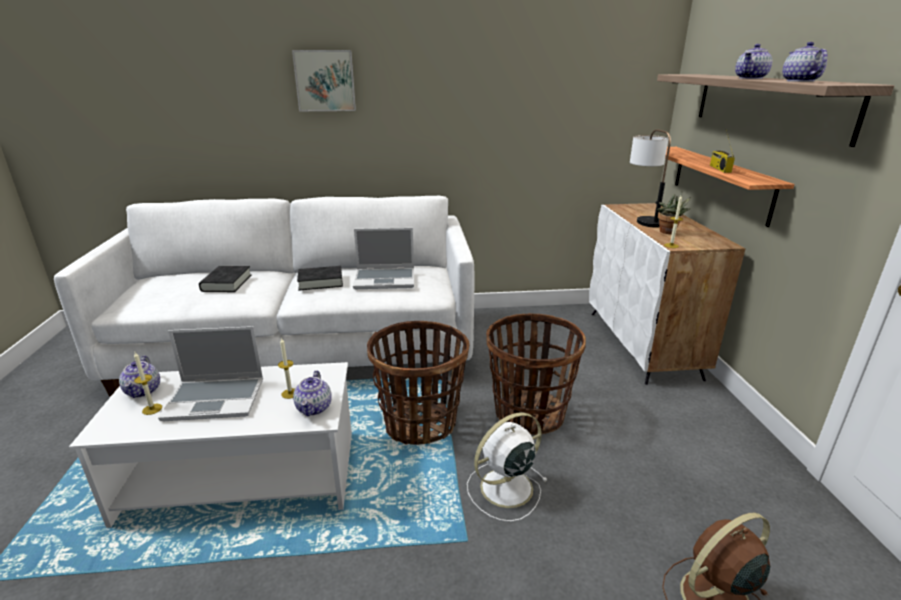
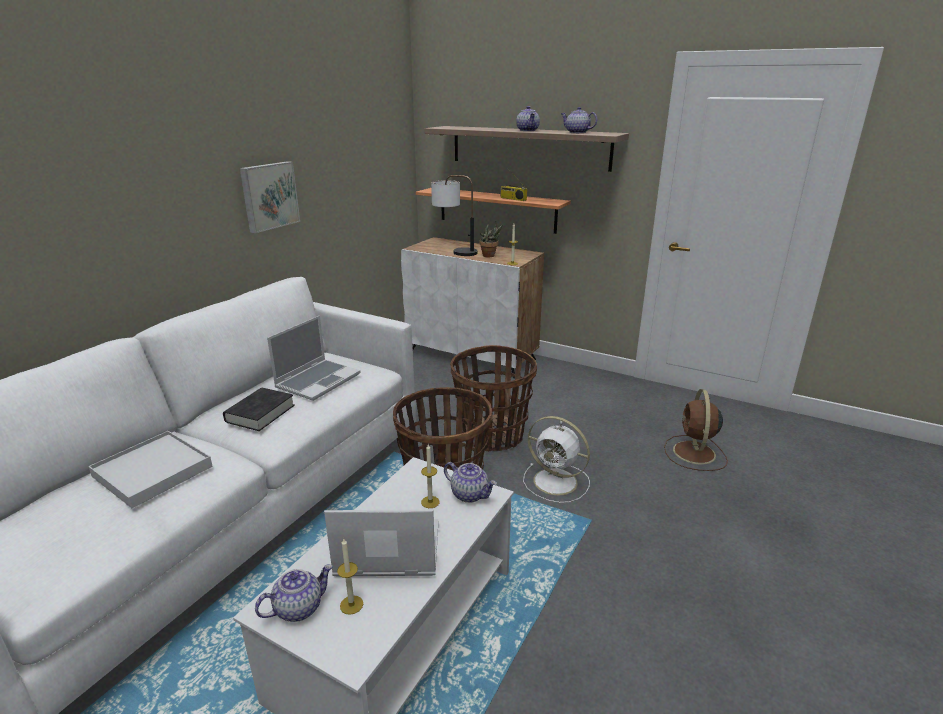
camera: 55 degrees left, 0 degrees up
(143, 391) = (298, 607): teapot -> teapot turned 60 degrees counterclockwise
(216, 399) = (386, 551): laptop -> laptop turned 120 degrees counterclockwise
(226, 283) = (152, 471): black book -> white tray
(325, 81) = (124, 163): picture -> picture (269, 196)
(504, 488) = (557, 482): white fan -> white fan turned 60 degrees counterclockwise

